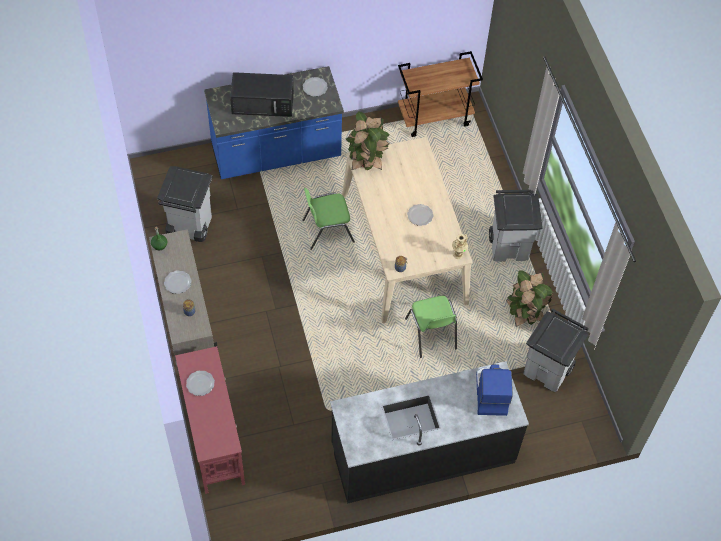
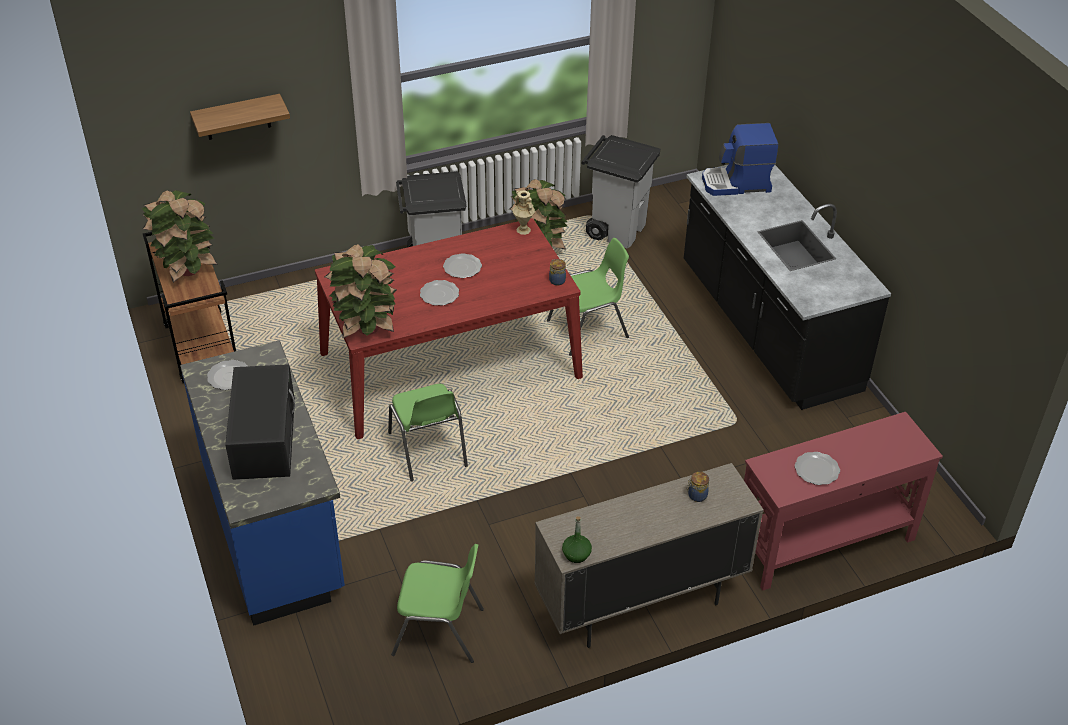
camera: 95 degrees left, 15 degrees down
(177, 282) = (646, 519): plate -> plate (439, 294)
(189, 226) = (440, 632): grey trash can -> green chair
(403, 248) = (450, 365): beige dining table -> red dining table
(440, 76) = (186, 269): none -> potted plant
(518, 63) = (237, 117): none -> shelf

